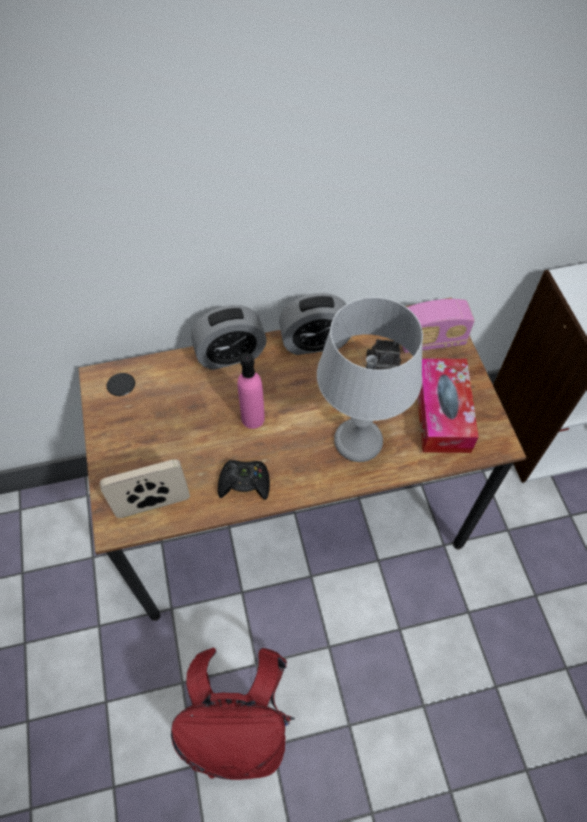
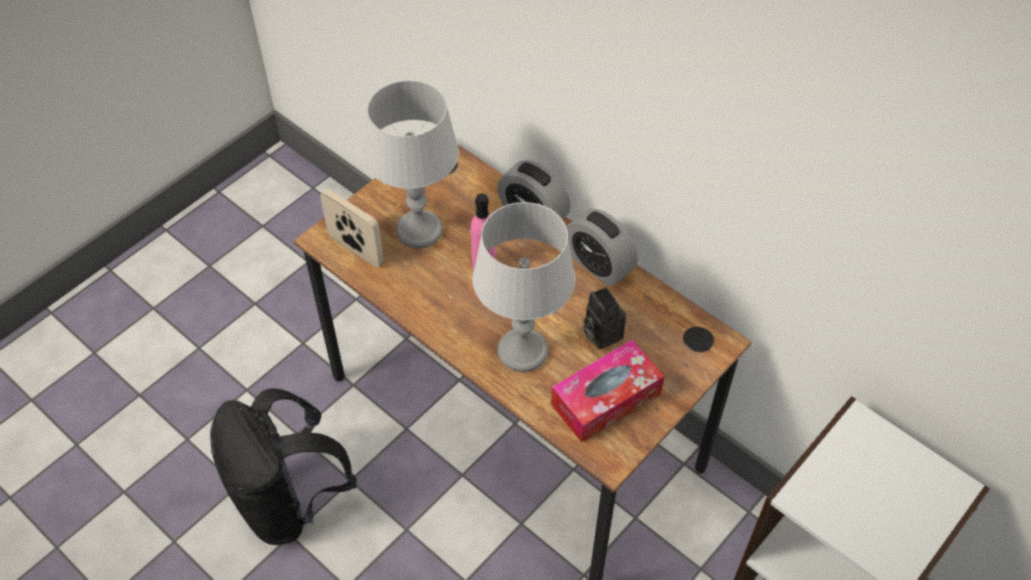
camera: 55 degrees right, 5 degrees down
(174, 442) = (419, 230): none -> grey table lamp
(241, 727) = (289, 501): red backpack -> black backpack
(244, 483) = (420, 295): black game controller -> none
(431, 341) = (681, 350): radio -> none

